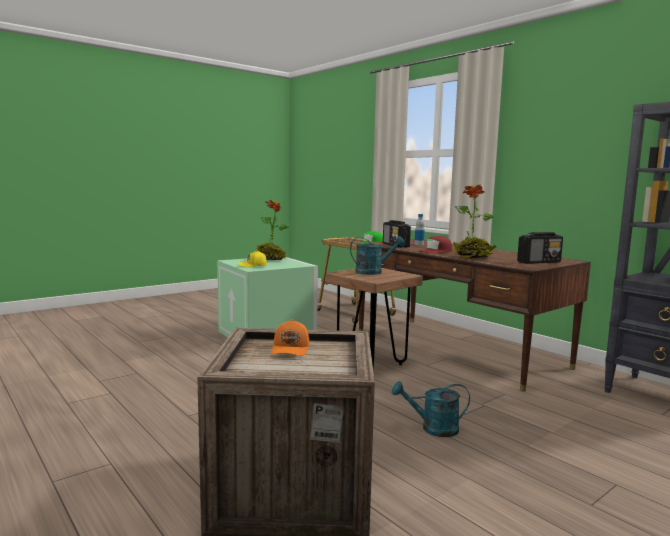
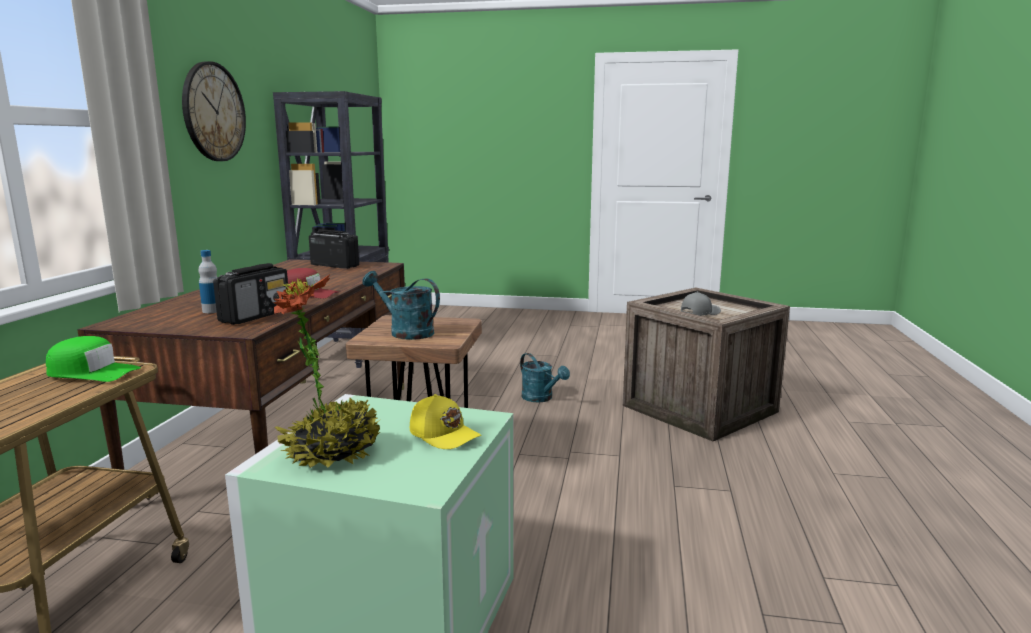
camera: 130 degrees left, 5 degrees up
(291, 349) = (699, 312): orange cap -> grey cap
(472, 257) = (342, 279): potted plant -> none
(571, 140) = (213, 112): none -> wall clock

